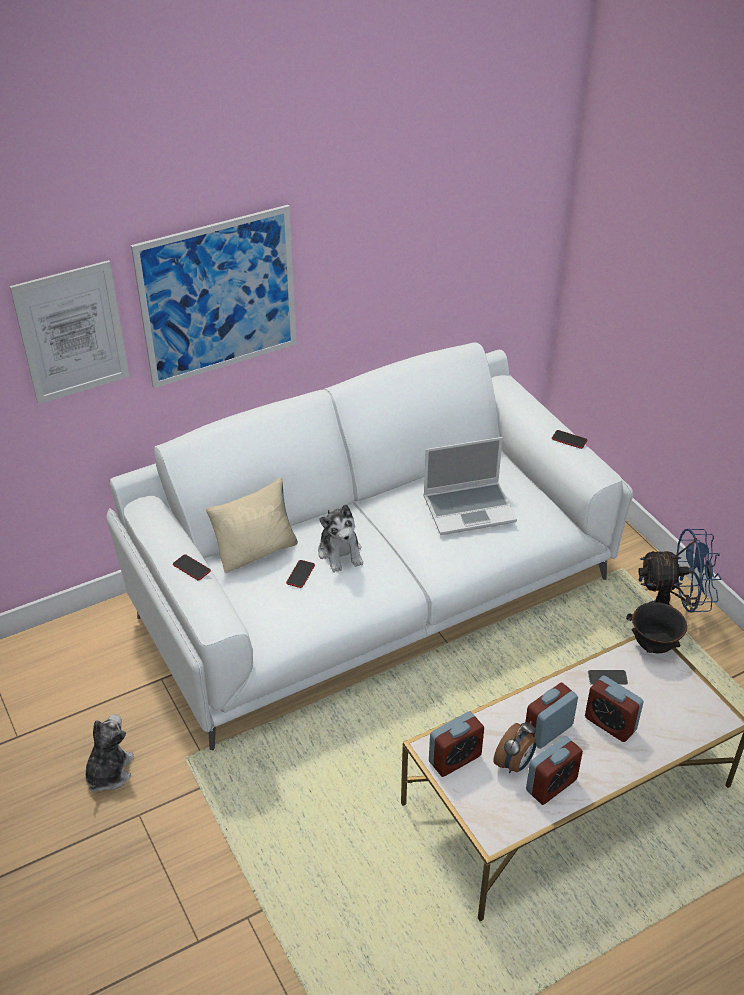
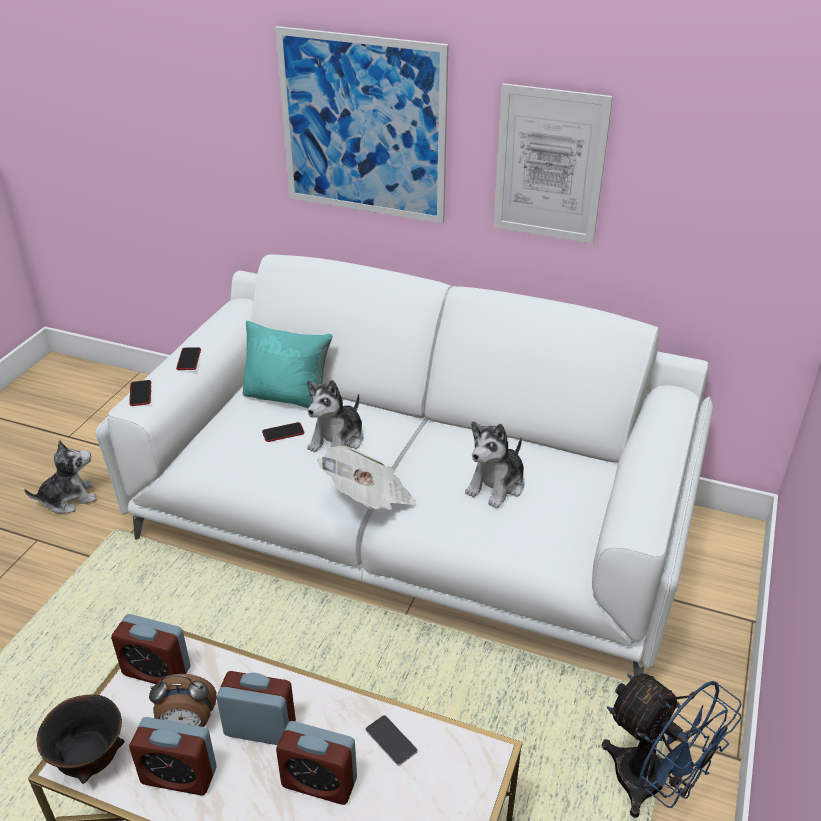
camera: 50 degrees right, 5 degrees down
(72, 333) = (219, 100): picture -> picture (549, 165)
(256, 551) = (288, 397): beige pillow -> turquoise pillow
(415, 571) = (368, 497): none -> newspaper
(470, 508) = (496, 485): laptop -> plush toy
(569, 440) = (657, 481): phone -> phone (140, 394)
(610, 724) = (319, 782): alarm clock -> alarm clock turned 75 degrees counterclockwise
(654, 646) = (487, 759): black bowl -> black bowl (91, 762)

